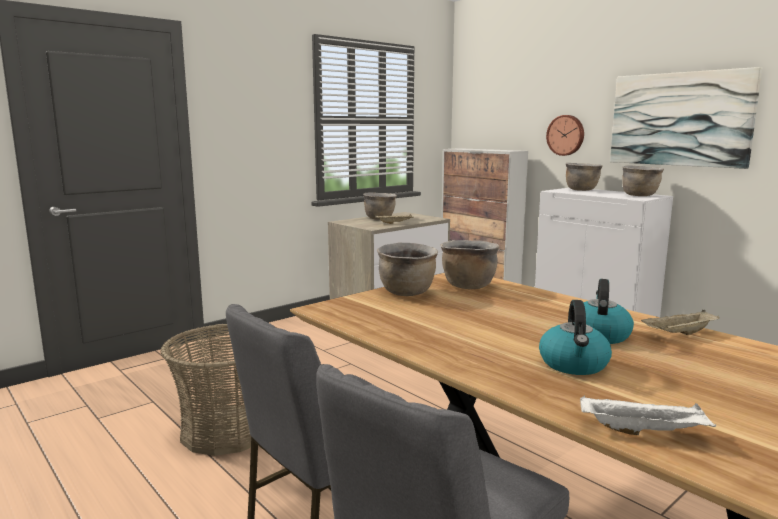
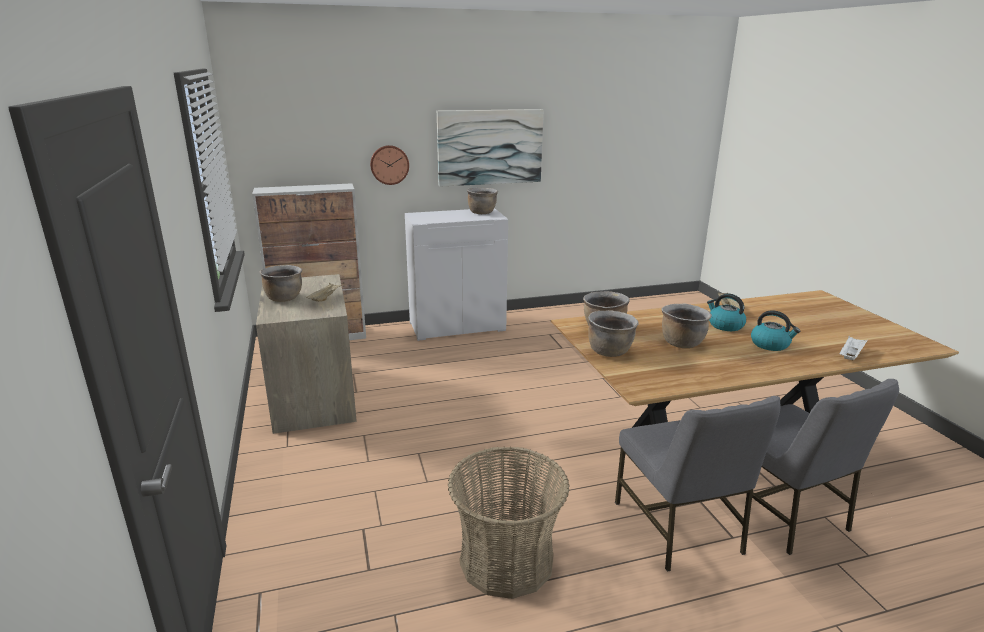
camera: 65 degrees left, 10 degrees up
(581, 190) = (428, 215): brown cooking pot -> brown cooking pot (681, 343)

